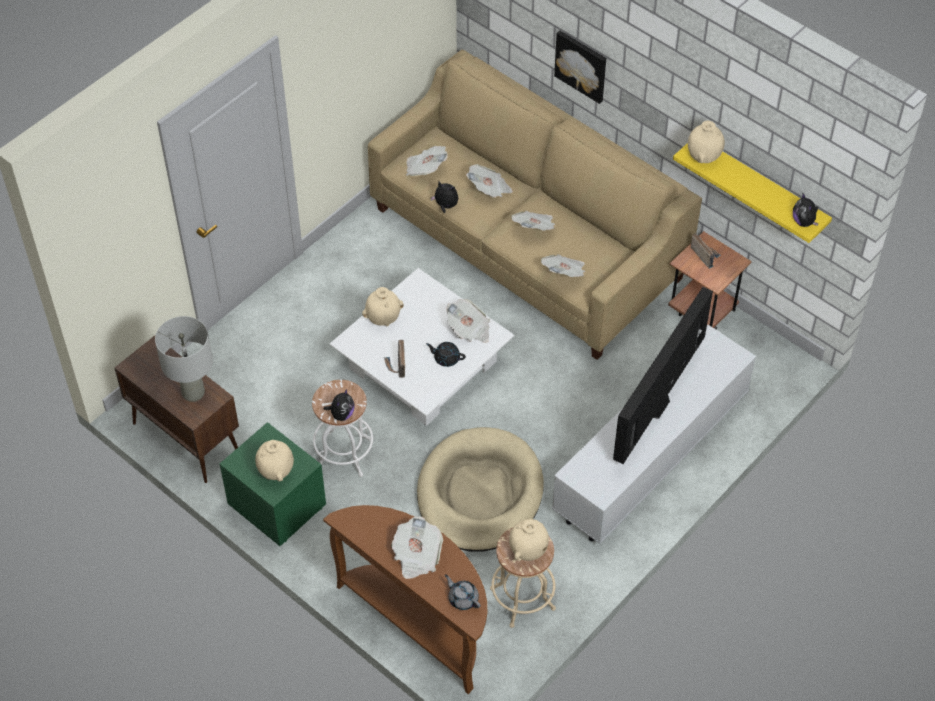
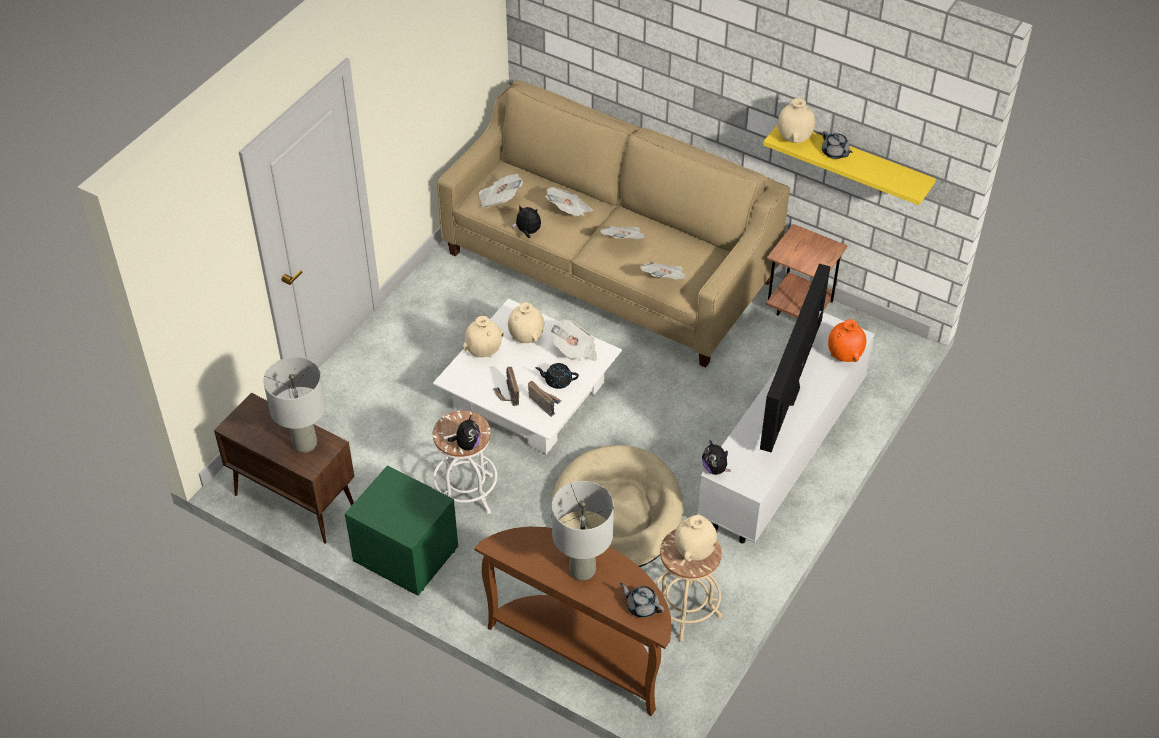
camera: 10 degrees left, 5 degrees down
(276, 471) = (407, 513): beige vase -> beige vase (526, 338)
(416, 556) = (582, 571): newspaper -> grey table lamp
(581, 65) = (650, 70): picture -> none
(705, 254) = (800, 245): radio -> radio (545, 402)
(720, 375) = (844, 356): none -> orange vase
(740, 177) = (835, 153): none -> grey teapot
(804, 222) = (909, 185): plush toy -> plush toy (715, 468)

